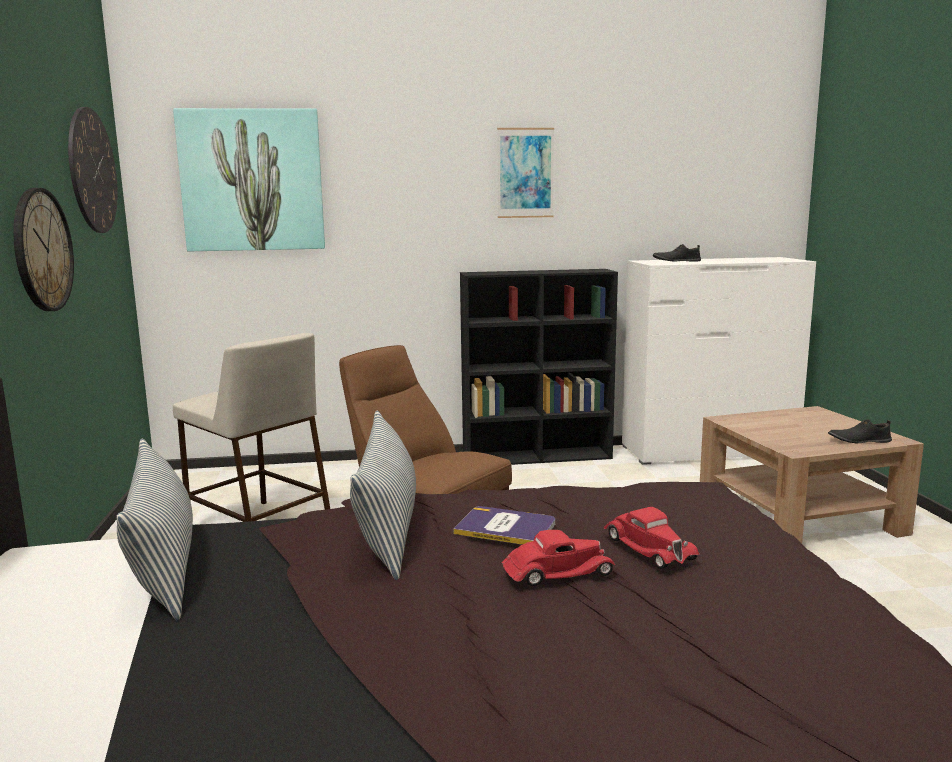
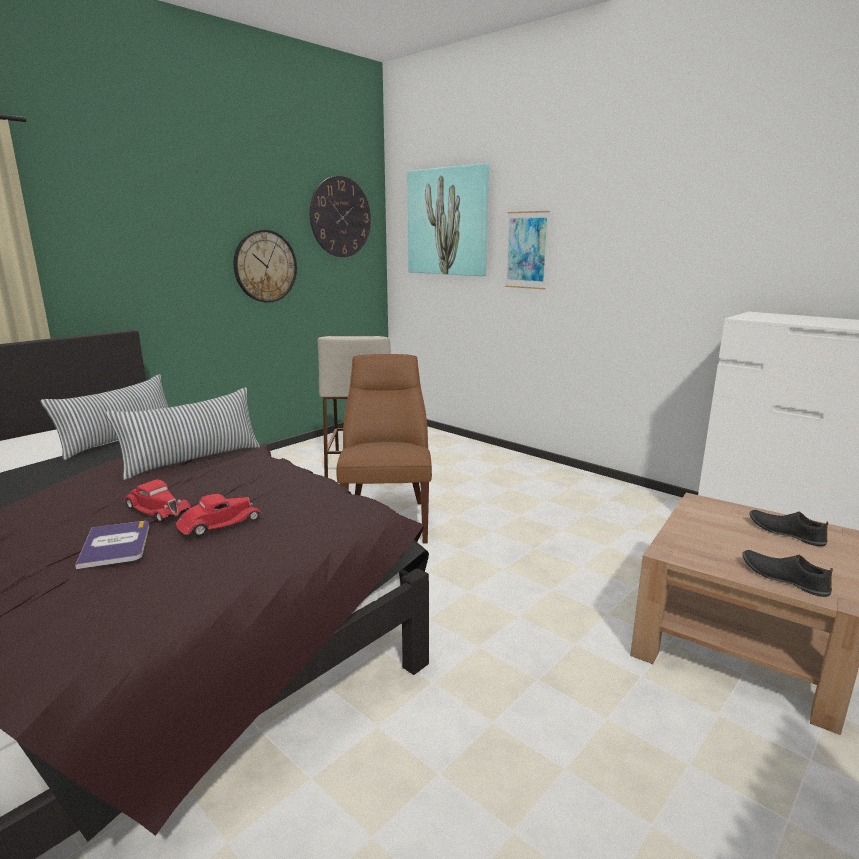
camera: 50 degrees right, 5 degrees up
(506, 528) = (216, 481): book -> book (115, 545)
(525, 173) = (648, 213): picture -> picture (527, 250)
(538, 456) = (618, 488): black bookcase -> none
(648, 547) = (219, 523): red toy car -> red toy car turned 150 degrees counterclockwise
(676, 261) = (789, 318): black shoe -> black shoe (785, 532)

